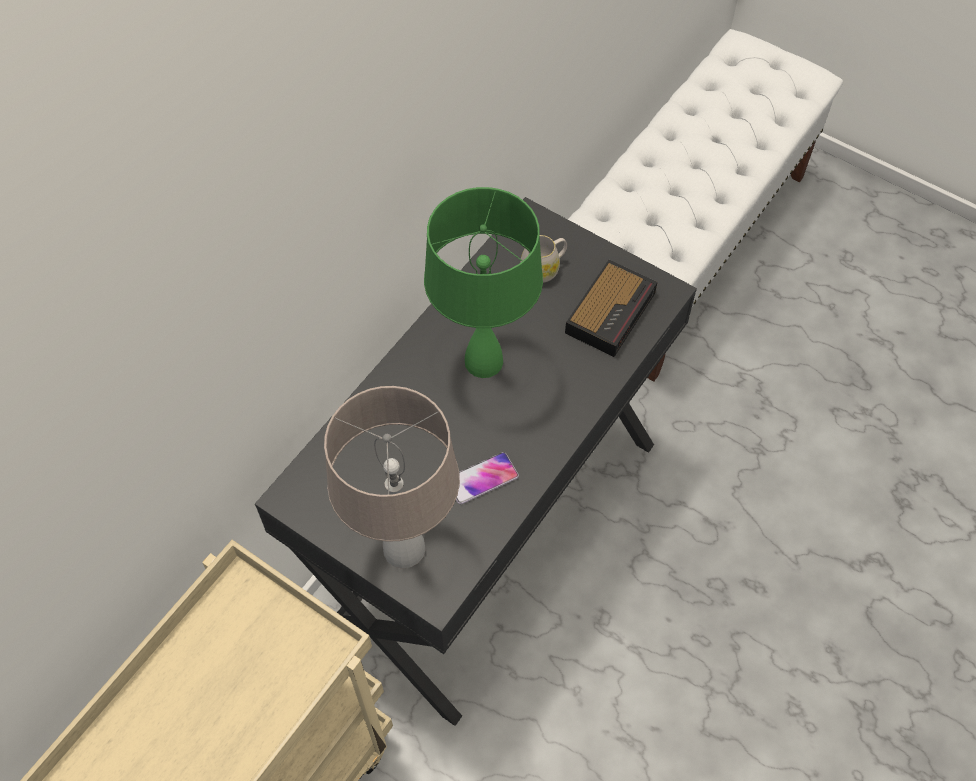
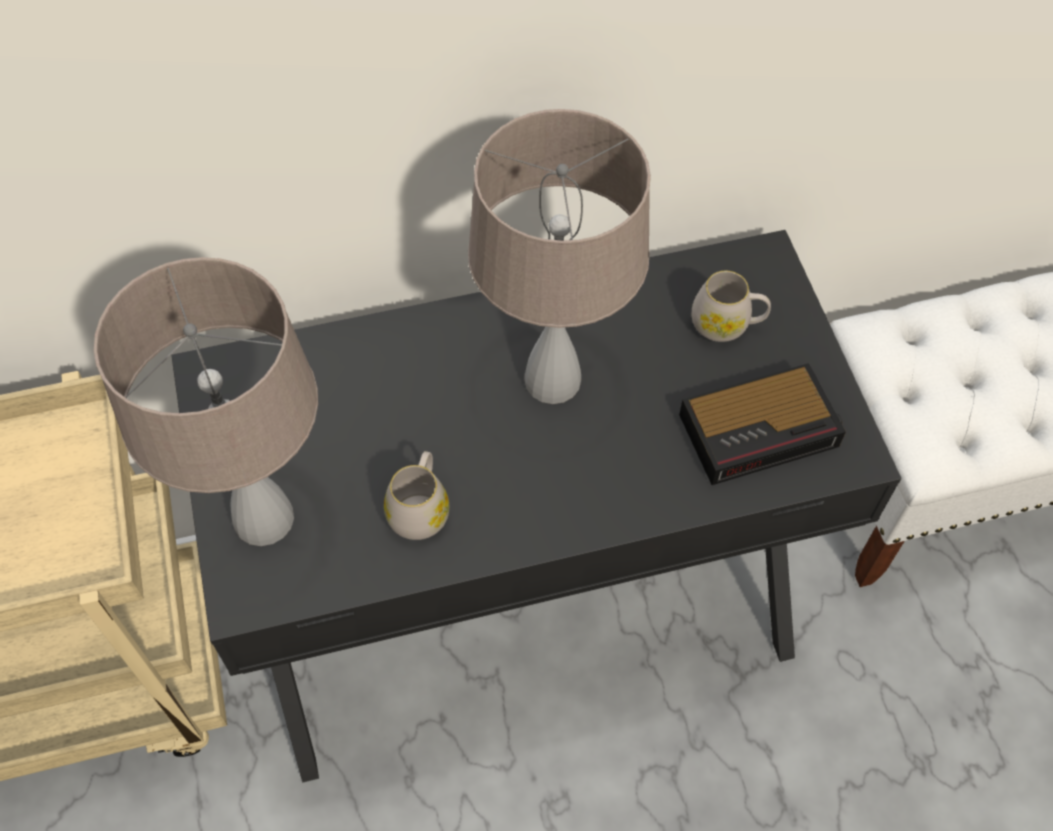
camera: 40 degrees right, 0 degrees up
(482, 479) = (420, 508): phone -> white mug
(483, 361) = (552, 379): green table lamp -> beige table lamp

